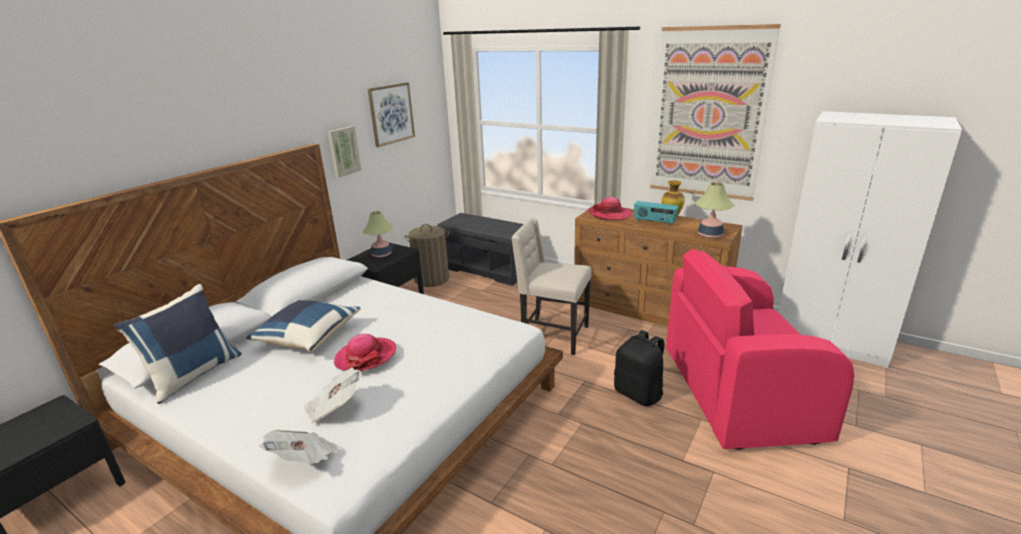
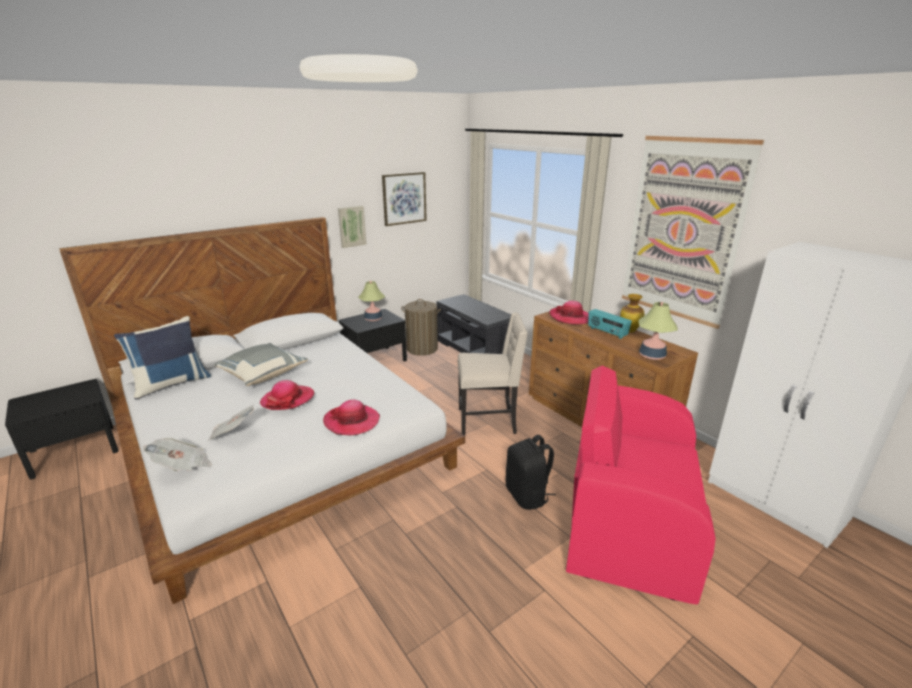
camera: 20 degrees right, 0 degrees up
(308, 337) = (263, 375): blue pillow -> grey pillow
(460, 361) = (352, 421): none -> hat
(552, 335) = (488, 421): beige chair -> beige chair turned 135 degrees clockwise

